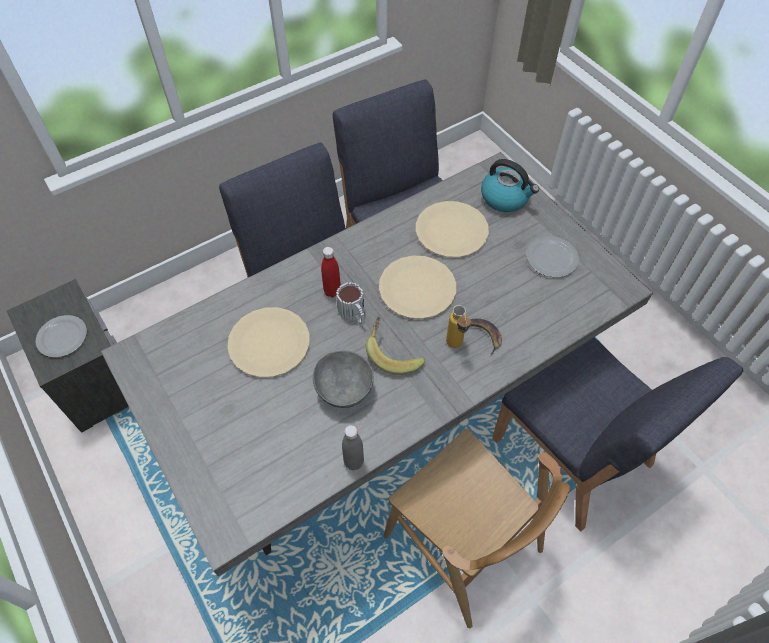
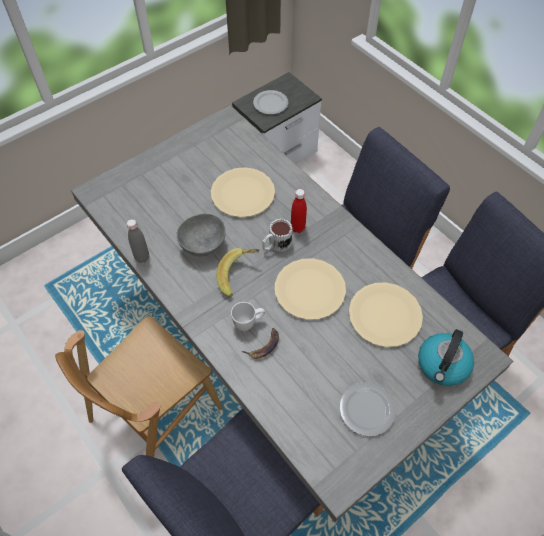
camera: 85 degrees right, 0 degrees up
(456, 347) = (248, 323): bottle -> white mug

